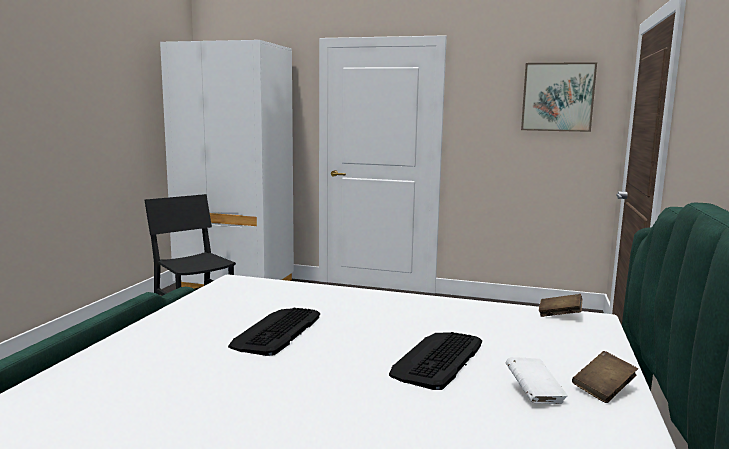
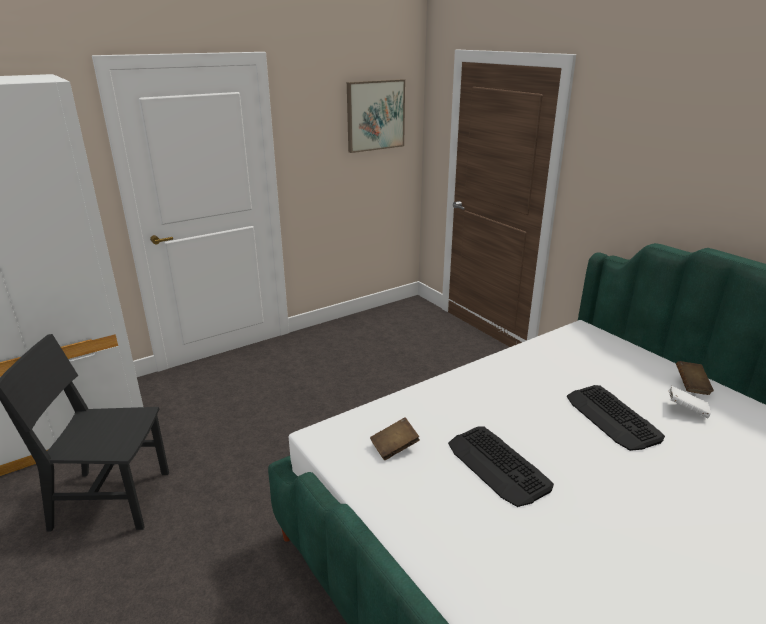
camera: 50 degrees left, 15 degrees up
(559, 315) = (568, 336): brown book -> brown book (394, 447)

